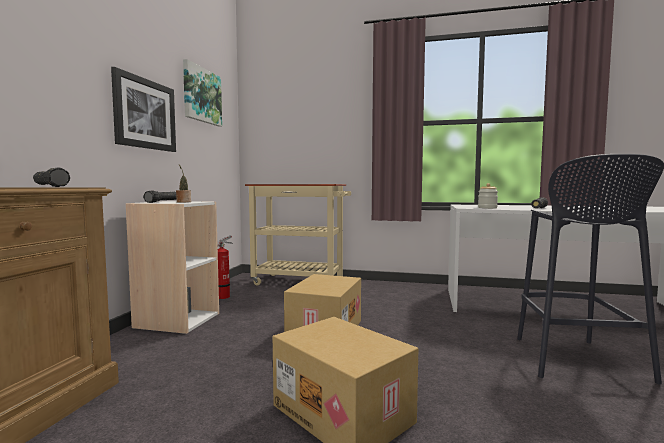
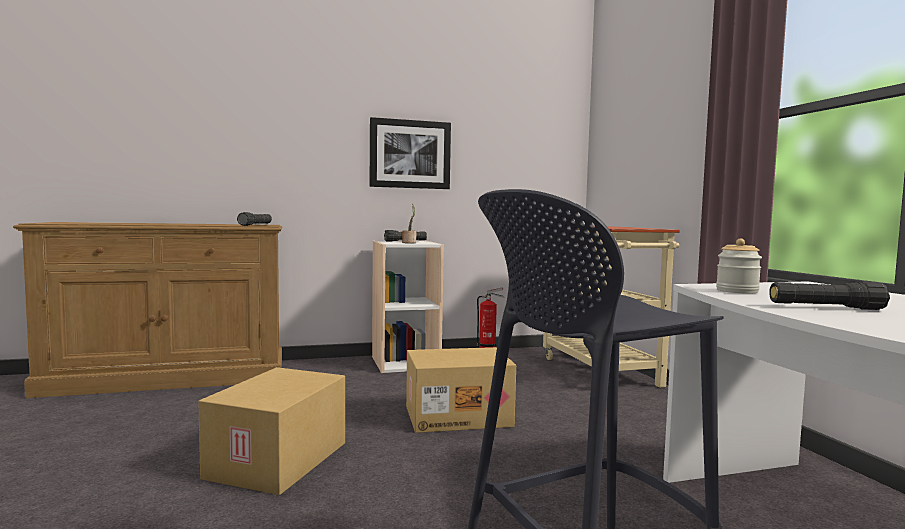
camera: 60 degrees right, 0 degrees up
(201, 95) = (505, 119): picture -> none

